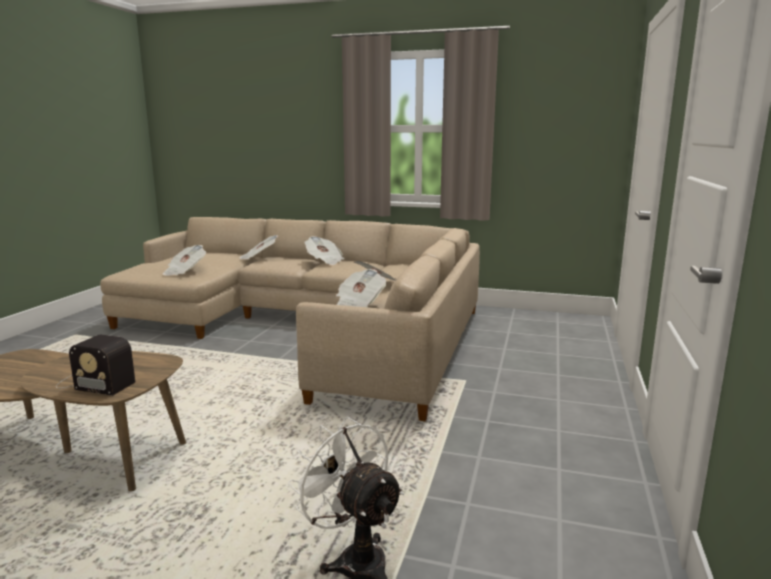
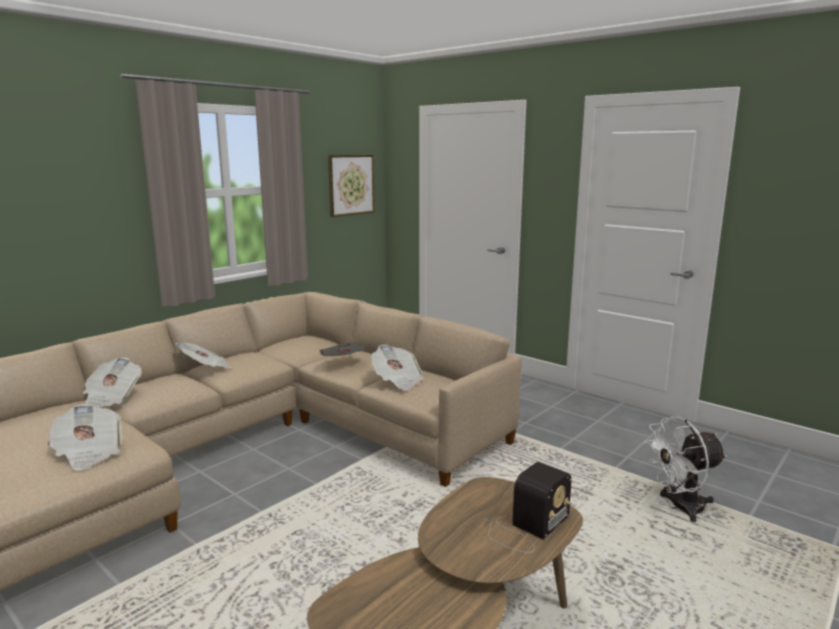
camera: 65 degrees left, 0 degrees up
(572, 128) = (351, 185): none -> picture

